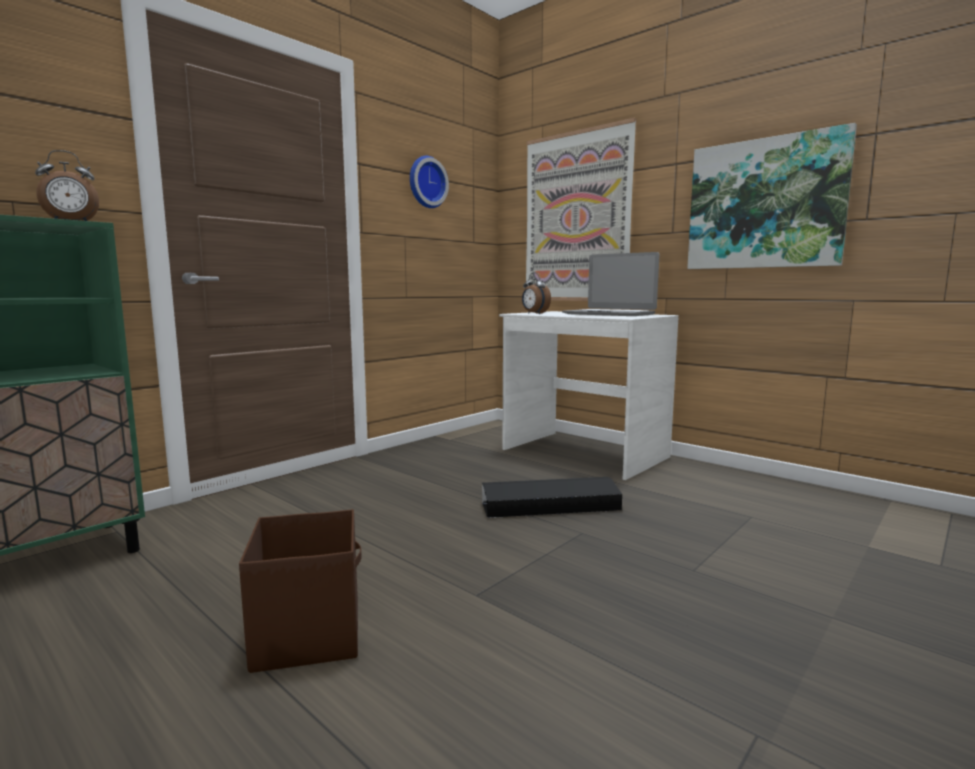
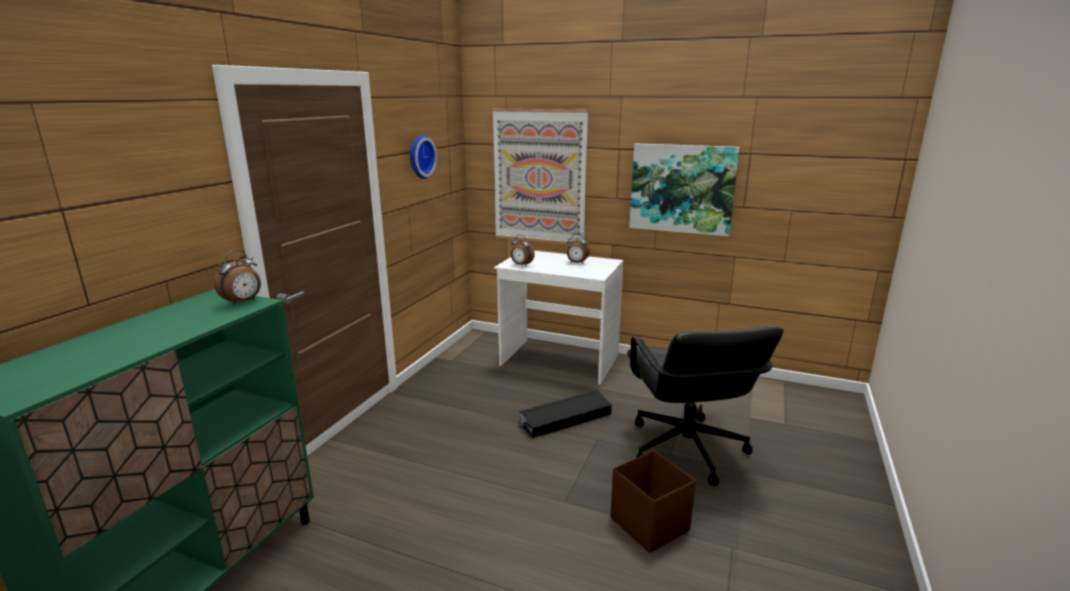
camera: 20 degrees left, 10 degrees up
(309, 632) = (489, 551): brown storage box -> brown storage box (649, 523)
(609, 314) = (577, 263): laptop -> alarm clock
(726, 568) = (686, 449): none -> black office chair

